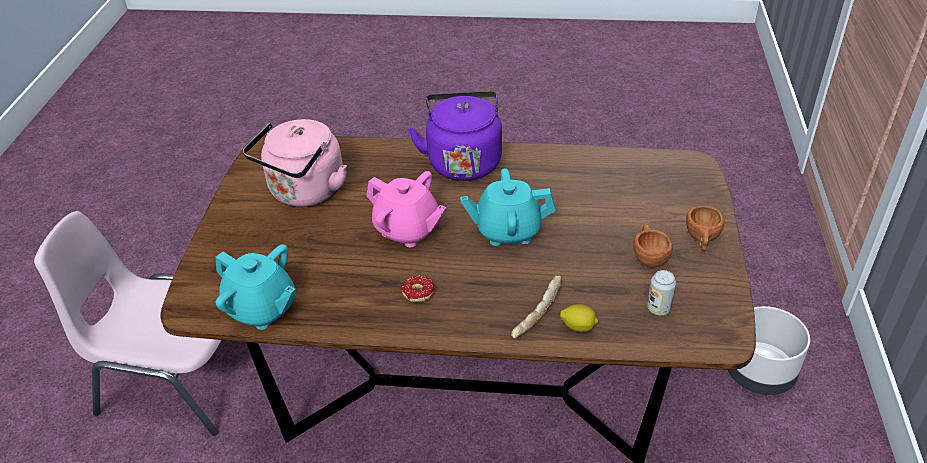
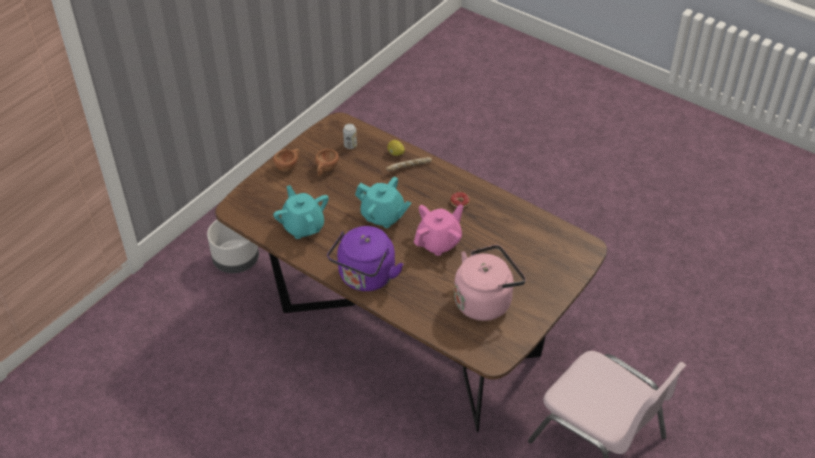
camera: 150 degrees left, 5 degrees up
(262, 309) = (548, 230): turquoise teapot -> turquoise teapot (303, 226)
(407, 230) = (439, 242): pink teapot -> pink teapot turned 75 degrees clockwise

